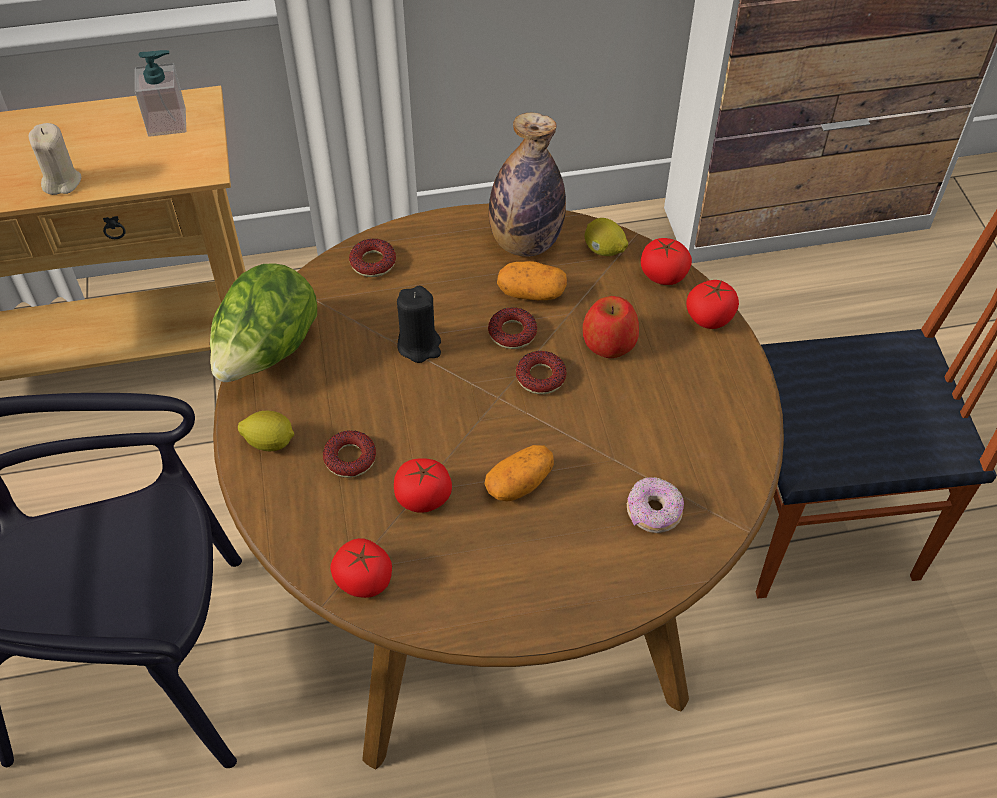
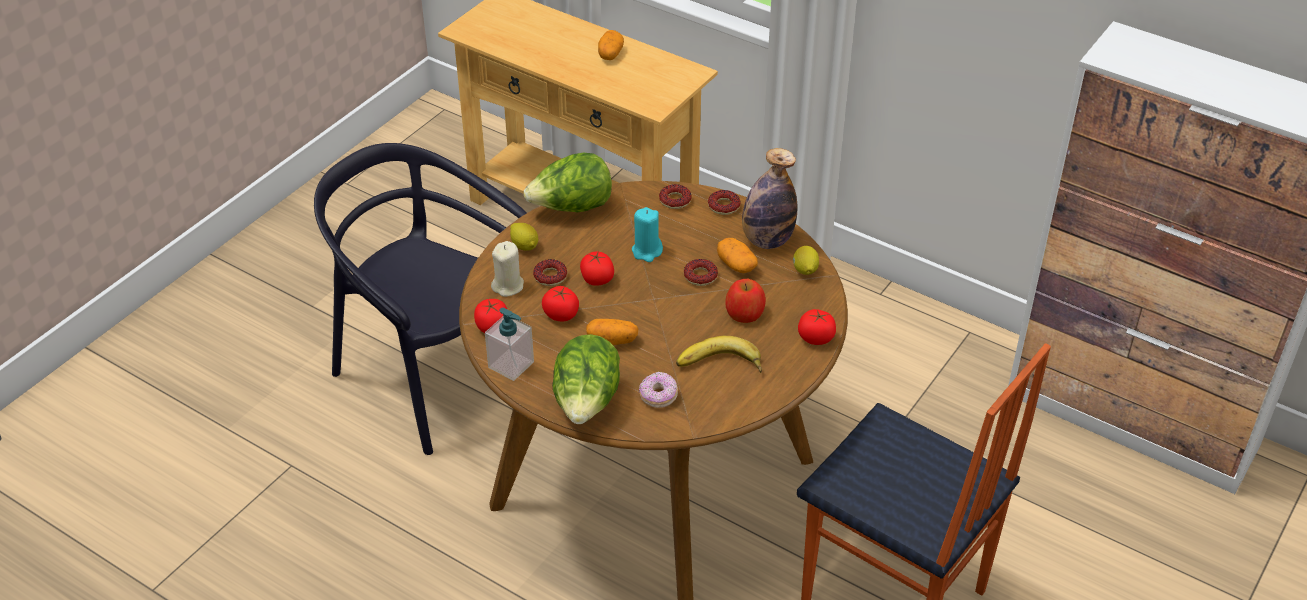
camera: 45 degrees right, 10 degrees down
(61, 181) = (579, 74): beige candle -> beige candle (508, 286)
(70, 136) = (610, 54): none -> potato
(167, 122) = (665, 74): soap dispenser -> soap dispenser (511, 365)
(419, 345) = (647, 251): black candle -> turquoise candle
(540, 377) = (686, 304): donut -> donut (723, 206)
(593, 587) = (587, 403): none -> lettuce
(663, 275) = (820, 302): tomato -> tomato (597, 279)
(665, 424) = (719, 366): none -> banana

